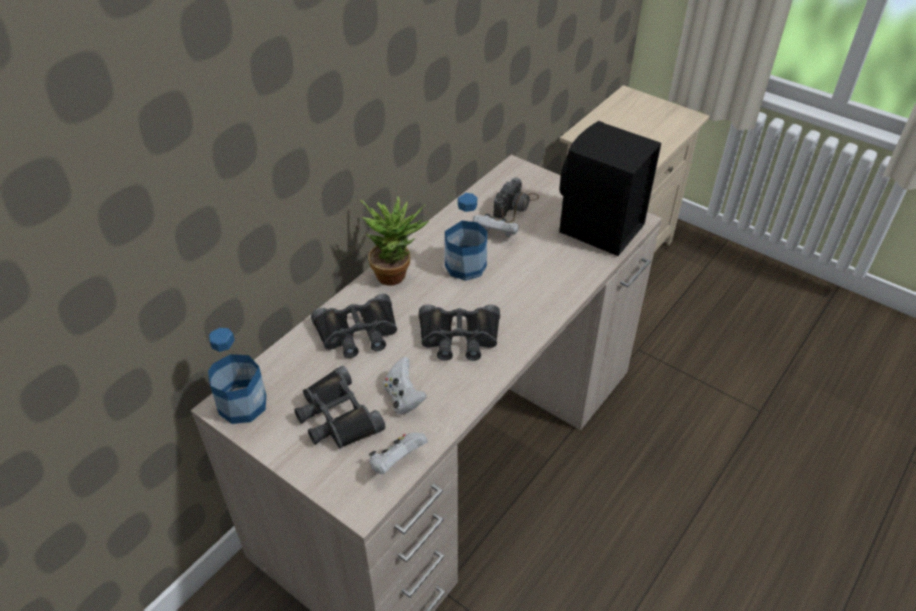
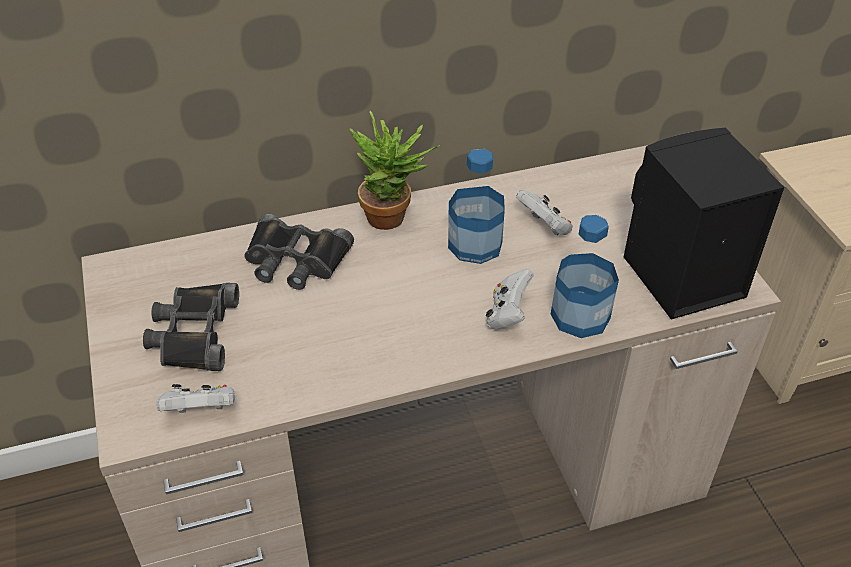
camera: 35 degrees right, 0 degrees up
(242, 404) = (126, 275): bottle -> bottle (580, 316)
(403, 398) = (273, 350): white game controller -> white game controller (507, 314)
(459, 337) = (391, 318): black binoculars -> none
(516, 206) = (600, 204): camera -> none

